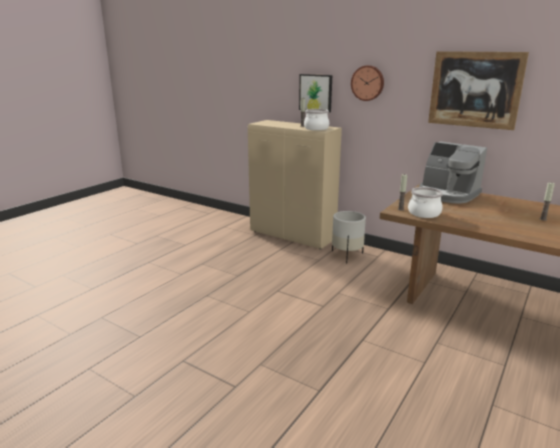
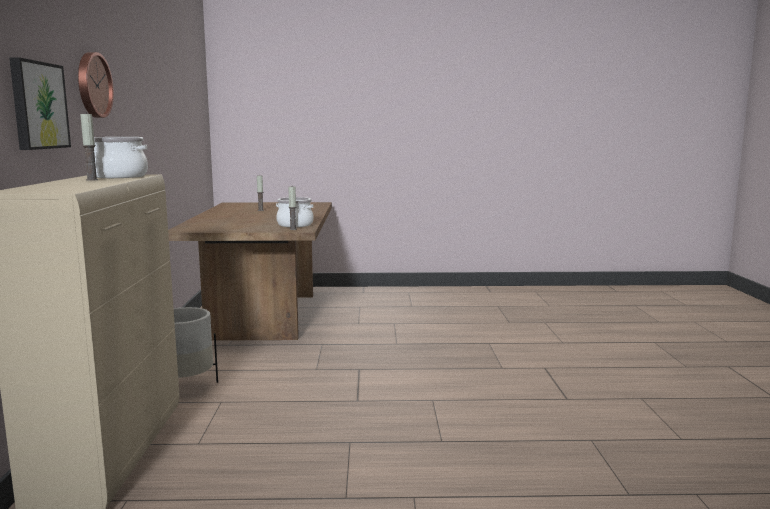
camera: 125 degrees left, 10 degrees down
(447, 194) = (210, 224): coffee machine -> none
(475, 89) = (156, 97): picture -> none

